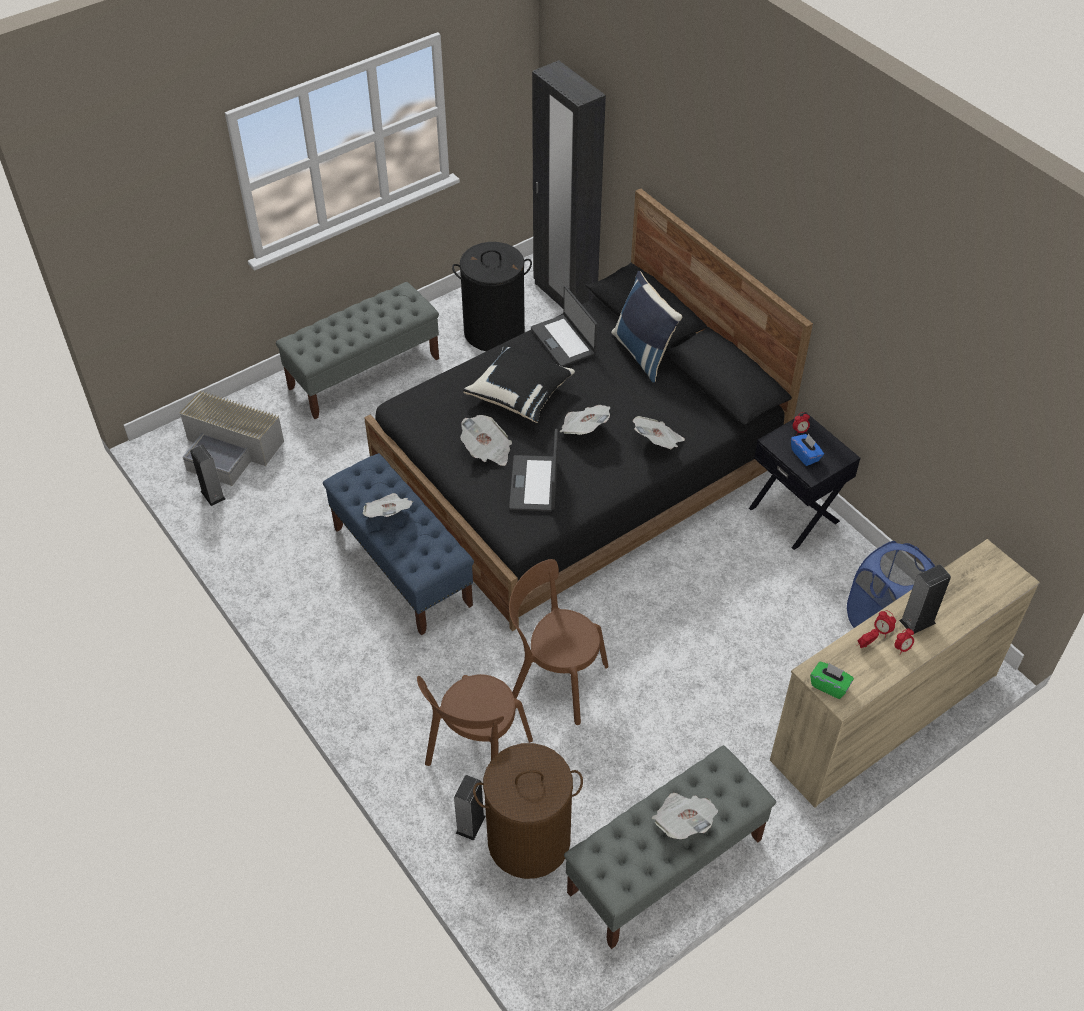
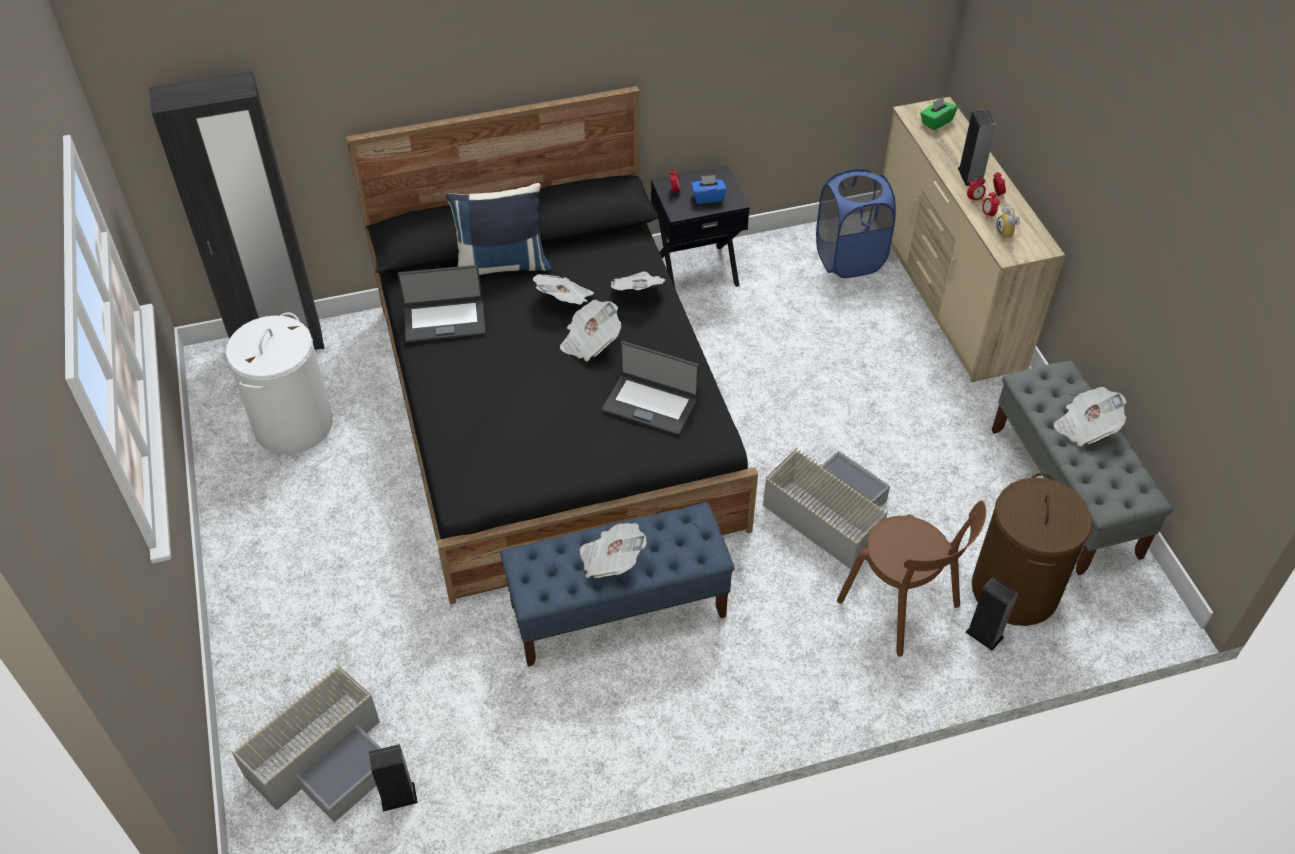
camera: 70 degrees left, 0 degrees up
(364, 373) = (278, 572): grey bench -> none
(487, 450) = (579, 432): newspaper -> newspaper (565, 300)
(494, 331) = (293, 425): black laundry basket -> white laundry basket
(520, 394) = (509, 379): black pillow -> none
(554, 680) = (828, 513): brown chair -> grey storage box
(829, 685) = (1025, 250): green tissue box -> green tissue box (936, 122)
(846, 667) = (1007, 233): none -> alarm clock

